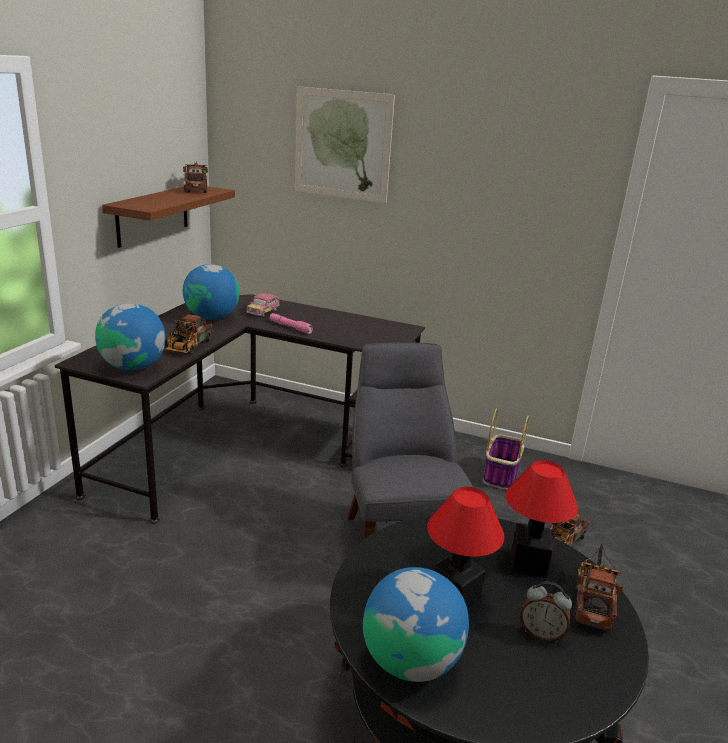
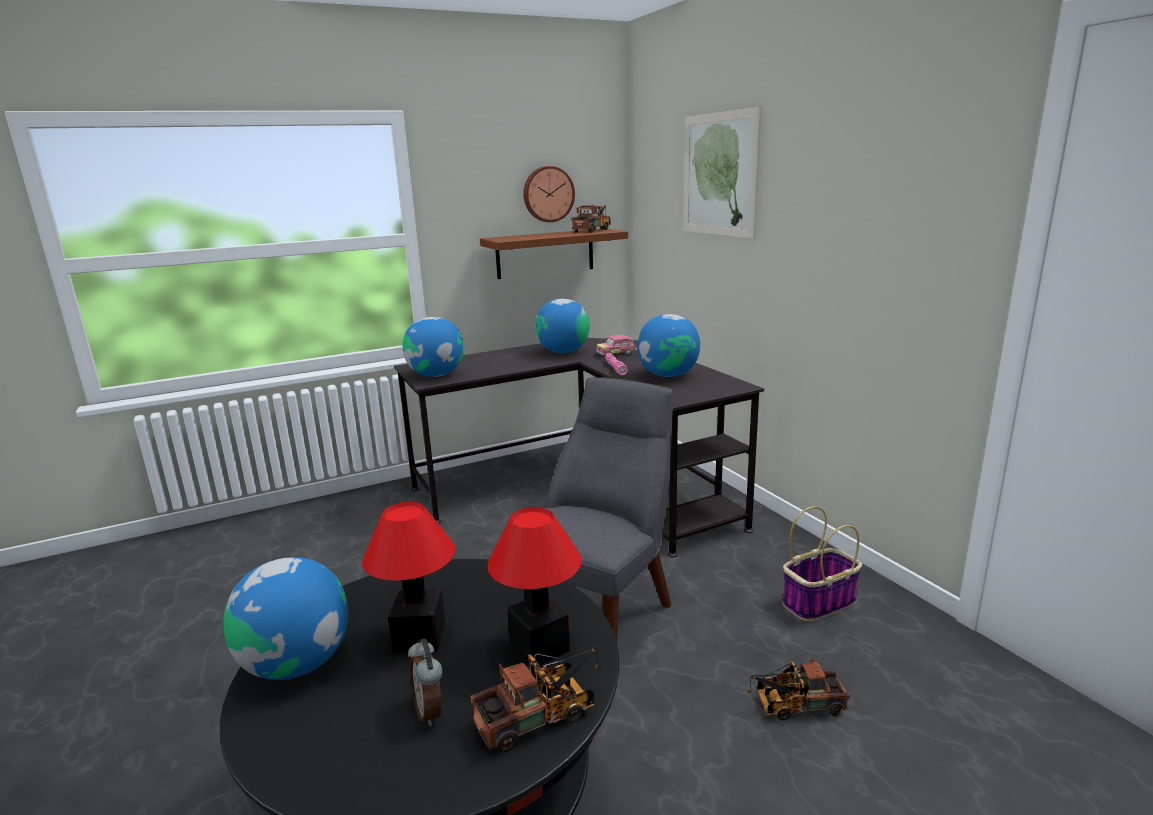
camera: 45 degrees right, 5 degrees down
(153, 152) = (548, 194): none -> wall clock
(187, 347) = (499, 369): toy truck -> none
(343, 327) = (668, 375): none -> globe

